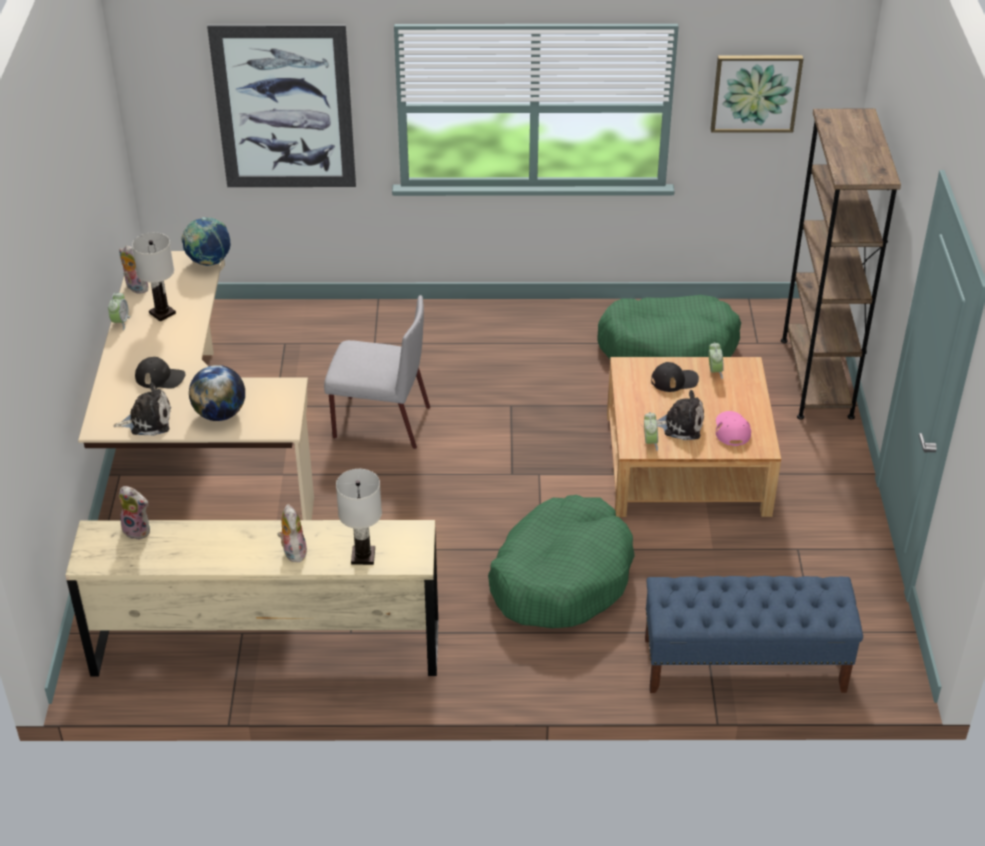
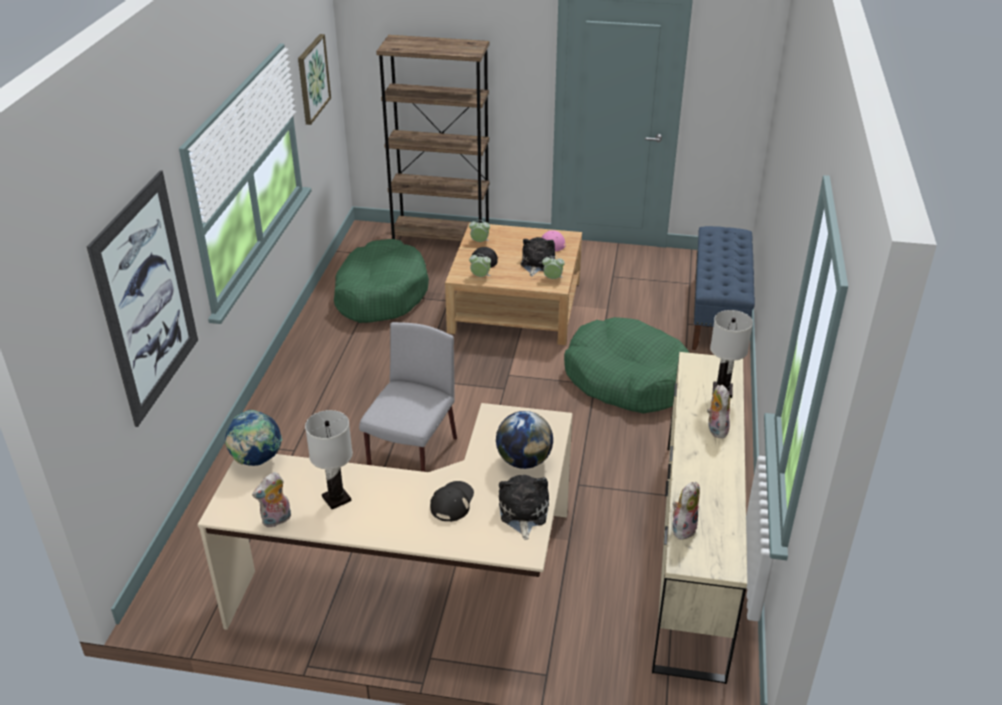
camera: 80 degrees left, 5 degrees down
(120, 322) = (339, 533): alarm clock -> alarm clock (480, 276)
(293, 551) = (715, 429): plush toy -> plush toy turned 90 degrees clockwise

